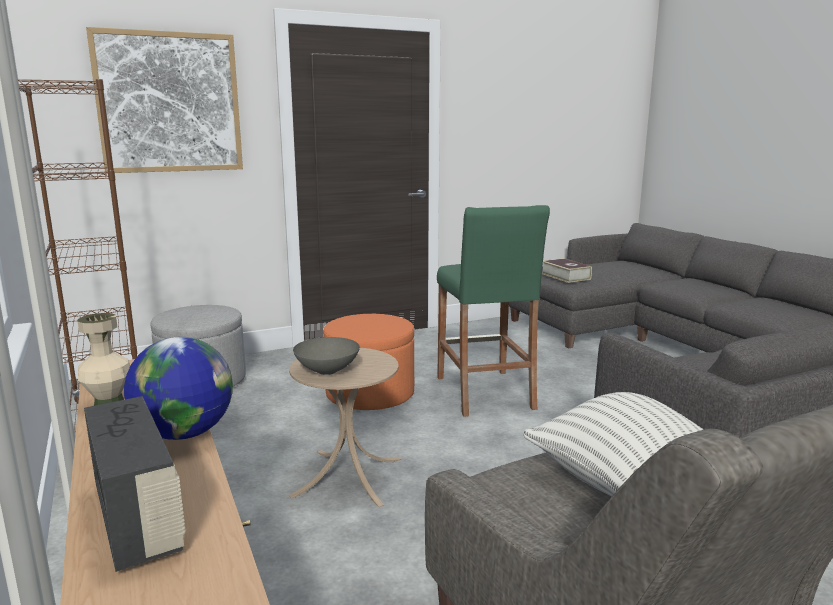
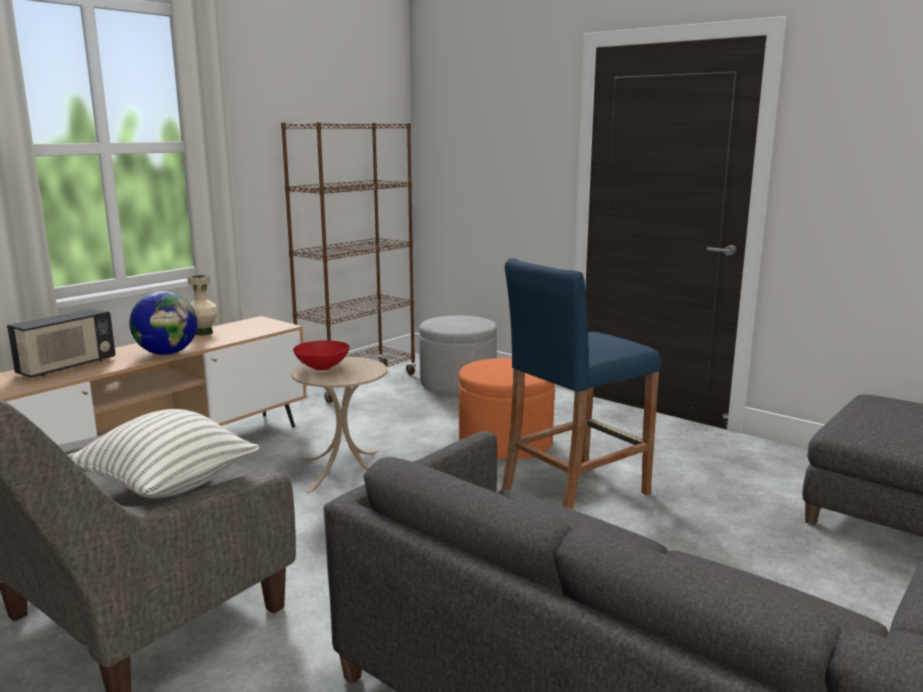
camera: 65 degrees right, 0 degrees up
(169, 103) = (493, 132): picture -> none
(328, 370) = (323, 368): grey bowl -> red bowl
(484, 392) = (575, 493): green stool -> blue stool
(565, 276) = (873, 419): book -> none

